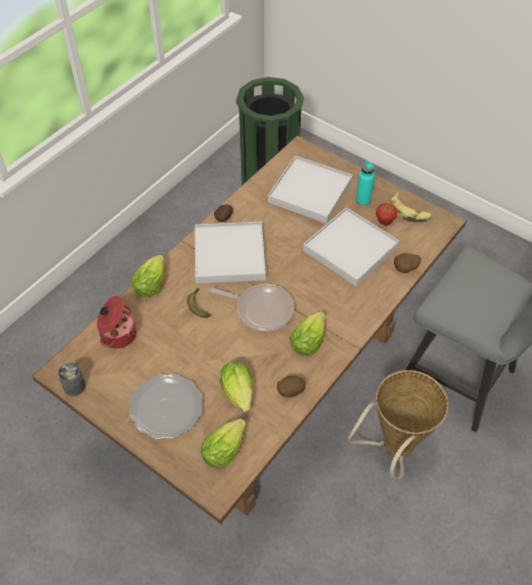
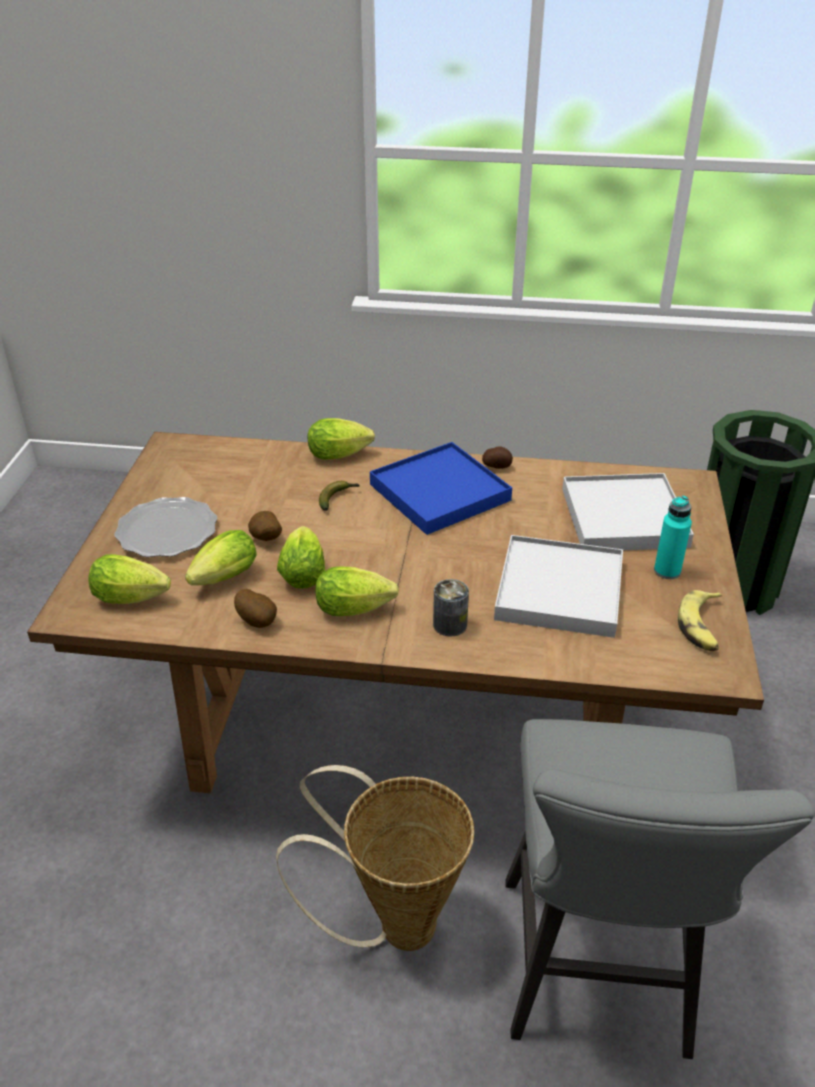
camera: 60 degrees right, 15 degrees down
(74, 386) = (157, 461): can -> can (450, 624)
(117, 334) = (248, 460): cooking pot -> none
(229, 255) = (439, 492): white tray -> blue tray
(259, 352) = (303, 572): none -> lettuce
(261, 309) = (374, 549): frying pan -> none
(384, 223) = (648, 607): apple -> none
(405, 269) = (578, 661): potato -> potato (265, 539)

